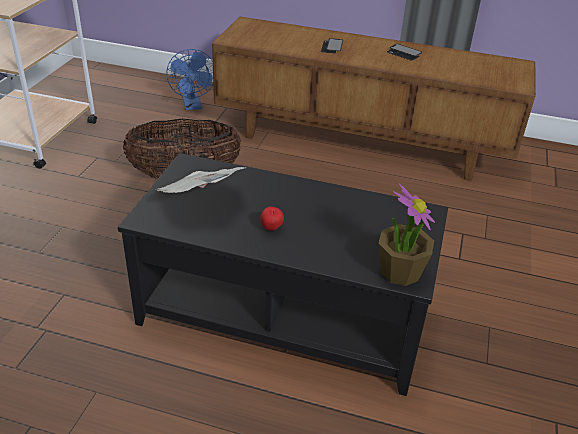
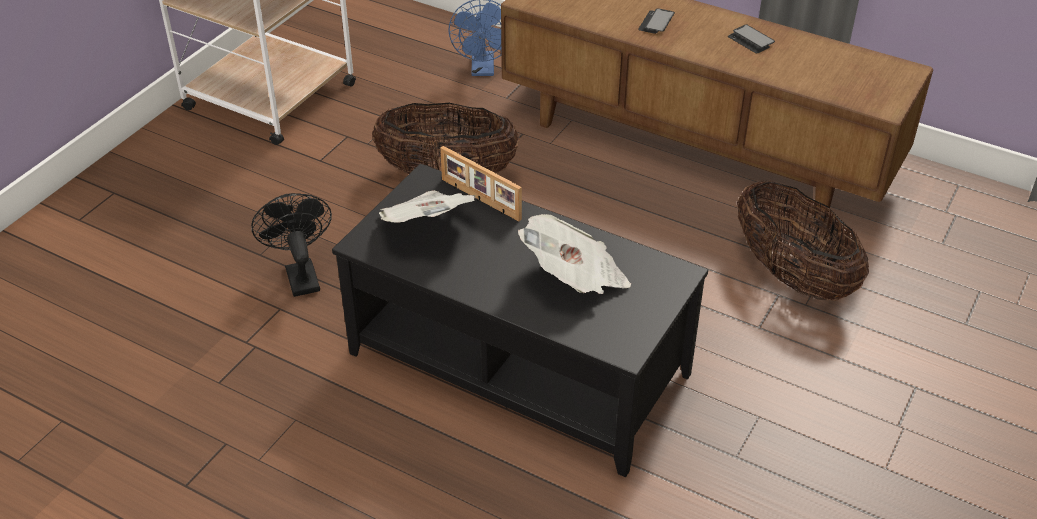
camera: 15 degrees right, 5 degrees up
(78, 264) = (300, 274): none -> black fan
(239, 174) = (480, 200): none -> picture frame
(271, 229) = (494, 271): apple -> none
(343, 226) = (575, 278): none -> newspaper
(400, 272) = (615, 339): potted plant -> none
(466, 219) = (792, 275): none -> basket

